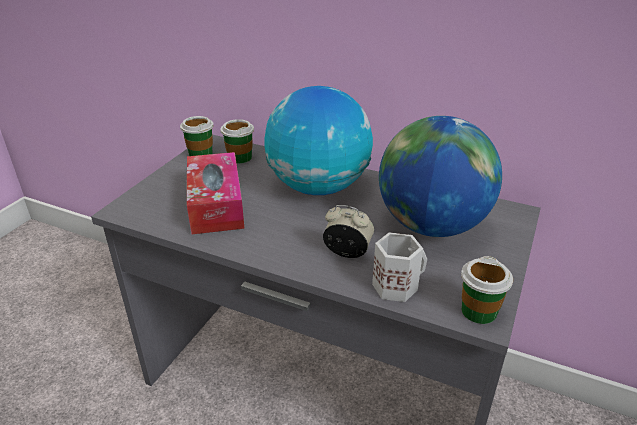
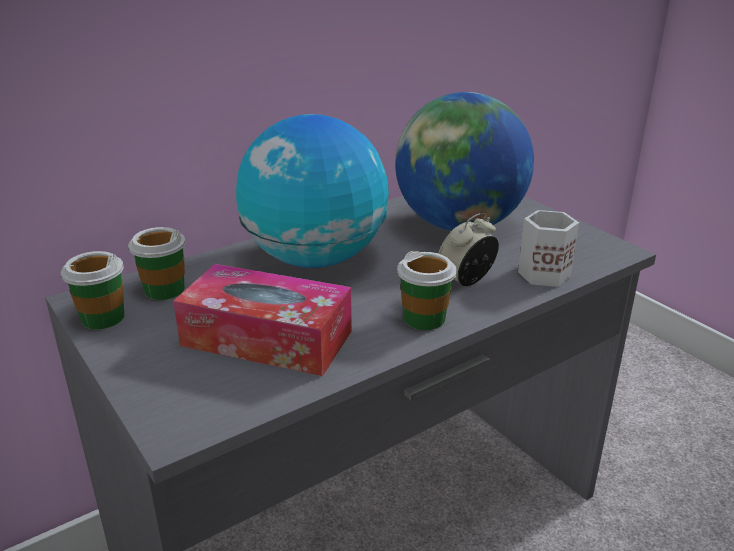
camera: 60 degrees left, 5 degrees down
(478, 311) = (605, 249): cup -> cup (424, 318)

